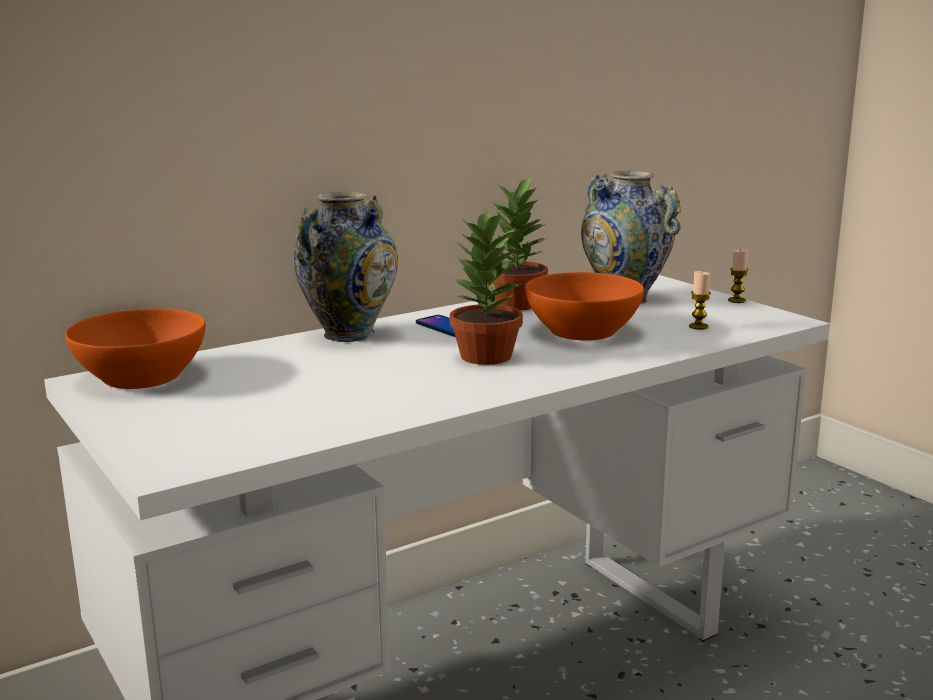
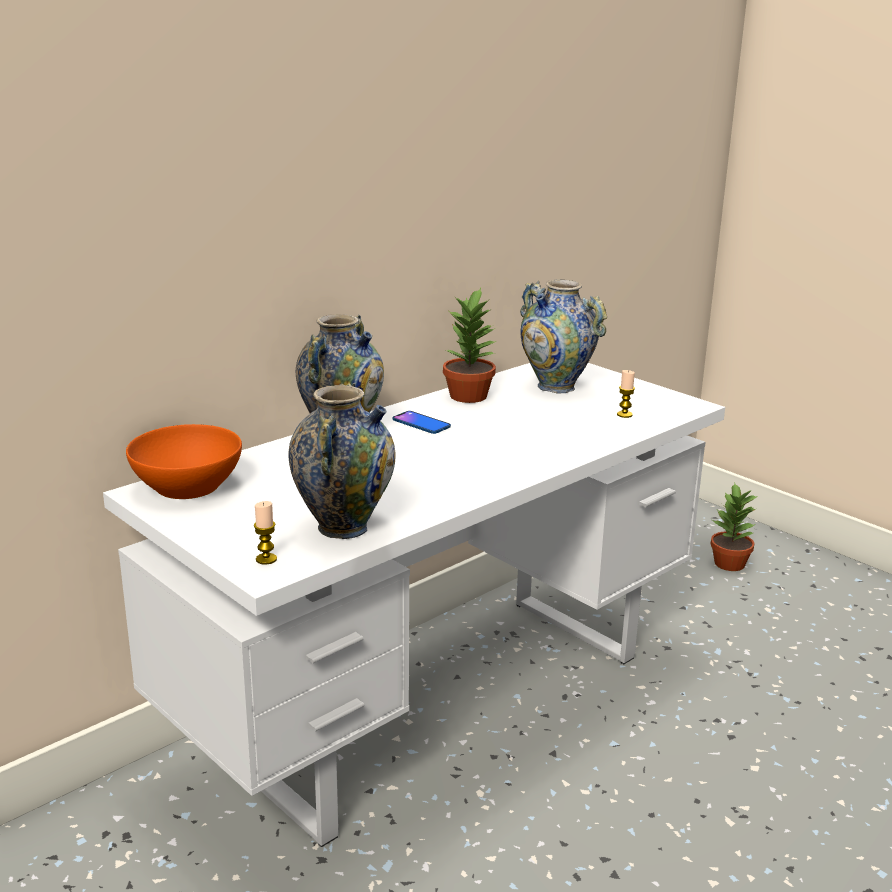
camera: 10 degrees left, 5 degrees up
(295, 424) = (343, 527): none -> vase
(485, 357) = (465, 453): potted plant -> potted plant (729, 564)
(582, 330) = (533, 422): orange bowl -> none
(736, 300) = (647, 385): candle -> candle (266, 559)

